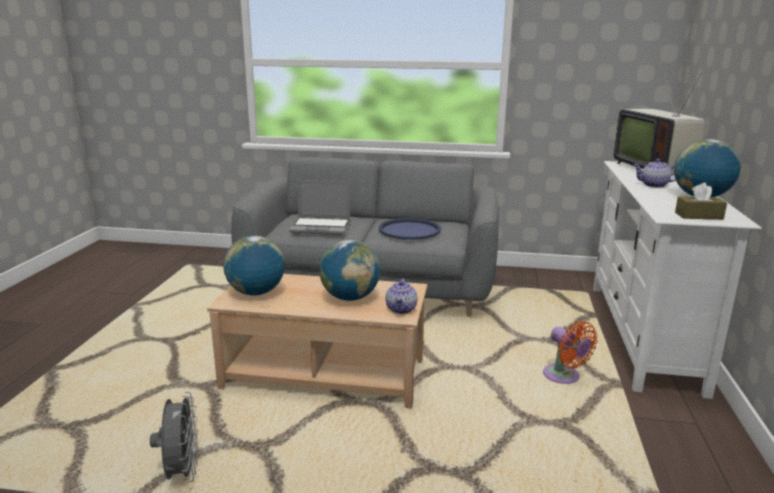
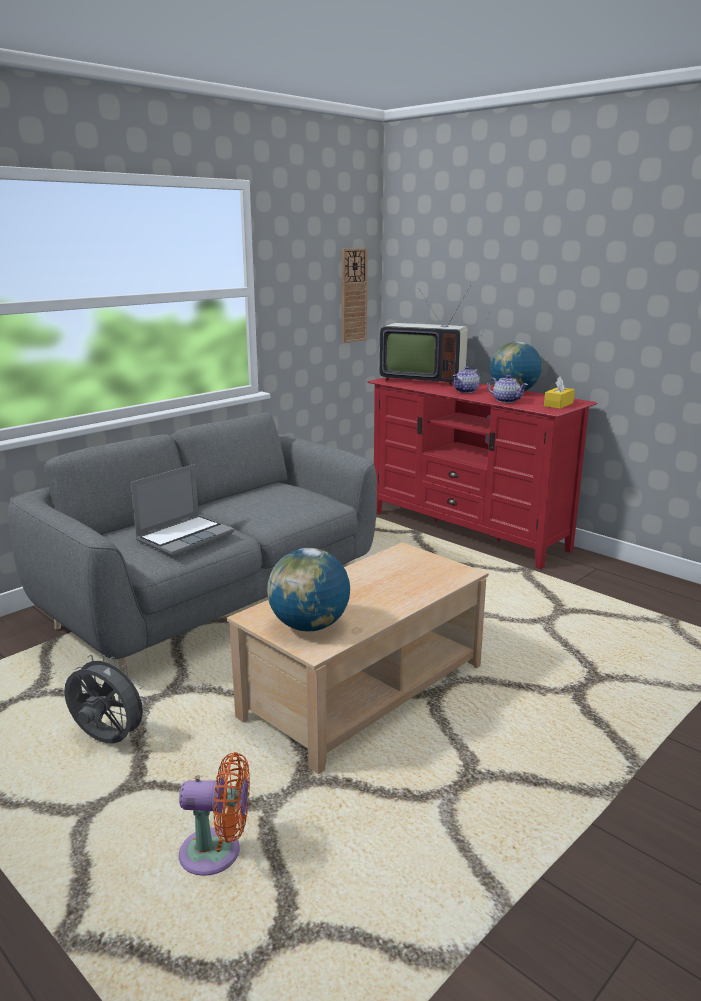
camera: 55 degrees left, 0 degrees up
(182, 472) = (475, 848): grey fan -> grey fan (107, 741)
(350, 297) = (391, 582): globe -> none
(401, 309) = (448, 568): teapot -> teapot (506, 401)
(409, 230) = (274, 503): blue tray -> none
(564, 377) = (496, 583): orange fan -> orange fan (217, 853)
(635, 79) = (353, 295): none -> wall clock
(643, 335) = (468, 530): white tv stand -> red tv stand
(698, 216) = (558, 404): brown tissue box -> yellow tissue box

